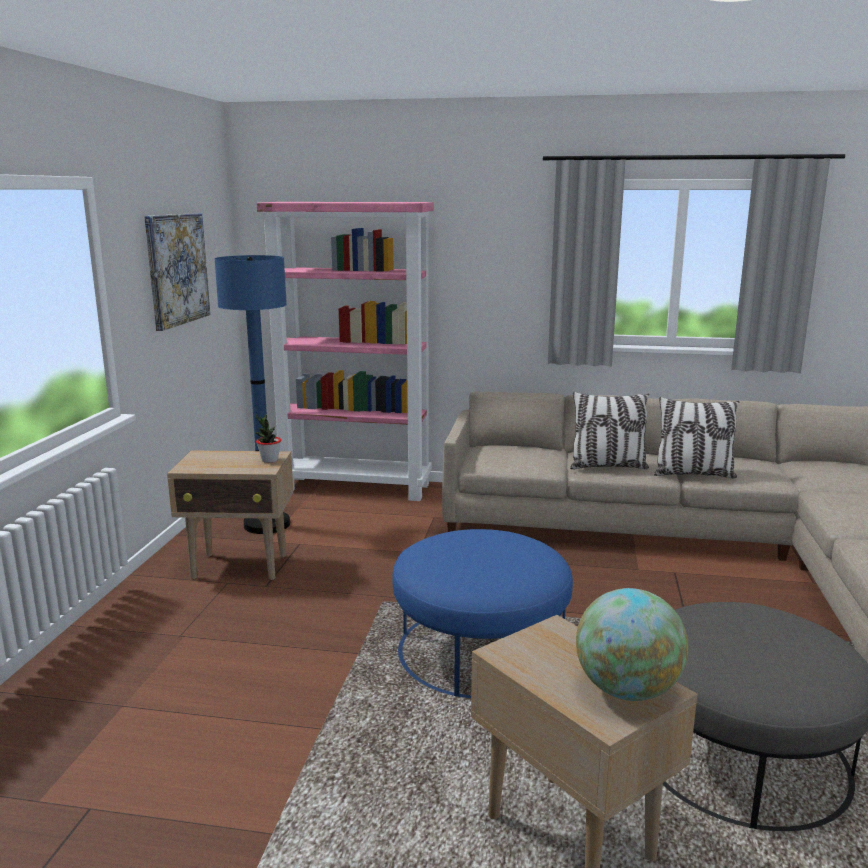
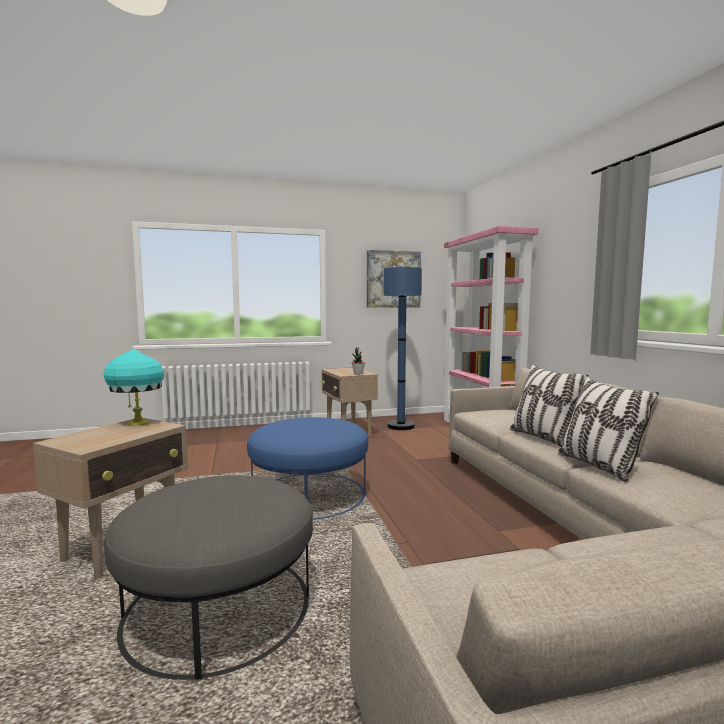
camera: 65 degrees right, 10 degrees down
(521, 653) = (137, 423): none -> turquoise table lamp
(627, 690) = (89, 441): globe -> none

